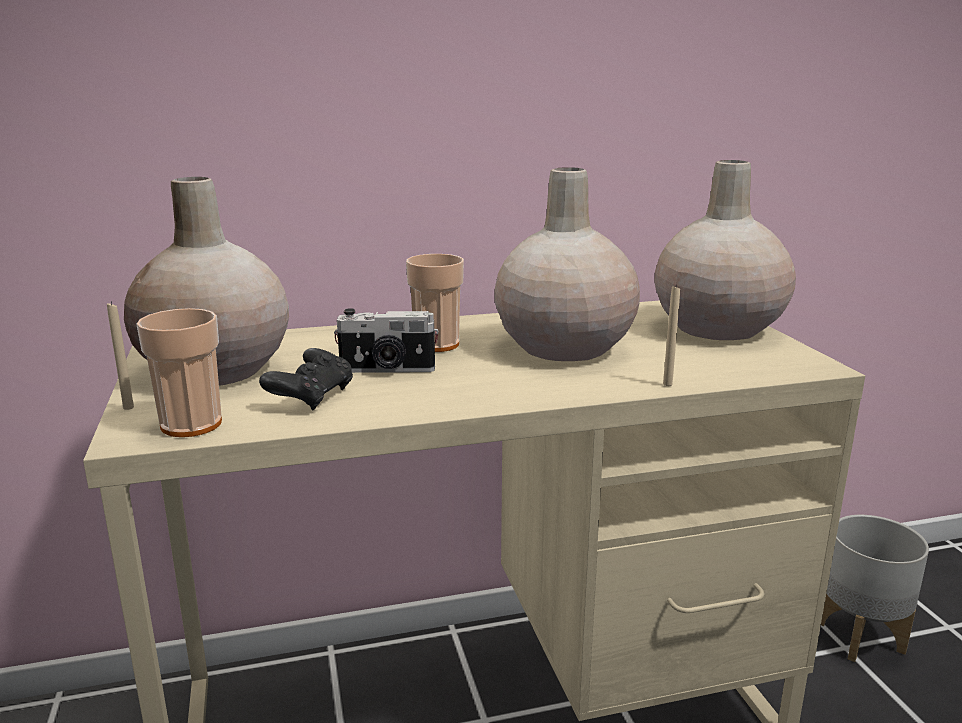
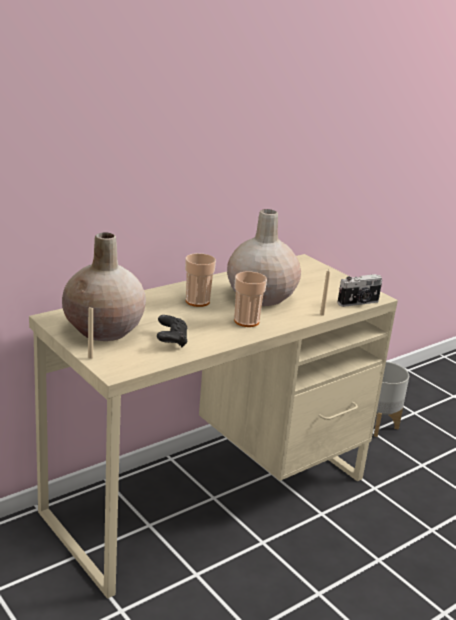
camera: 25 degrees left, 5 degrees up
(191, 425) = (134, 362): cup -> cup (246, 321)
(387, 370) = (190, 320): camera -> camera (359, 303)
(716, 328) = (321, 277): beige vase -> none

